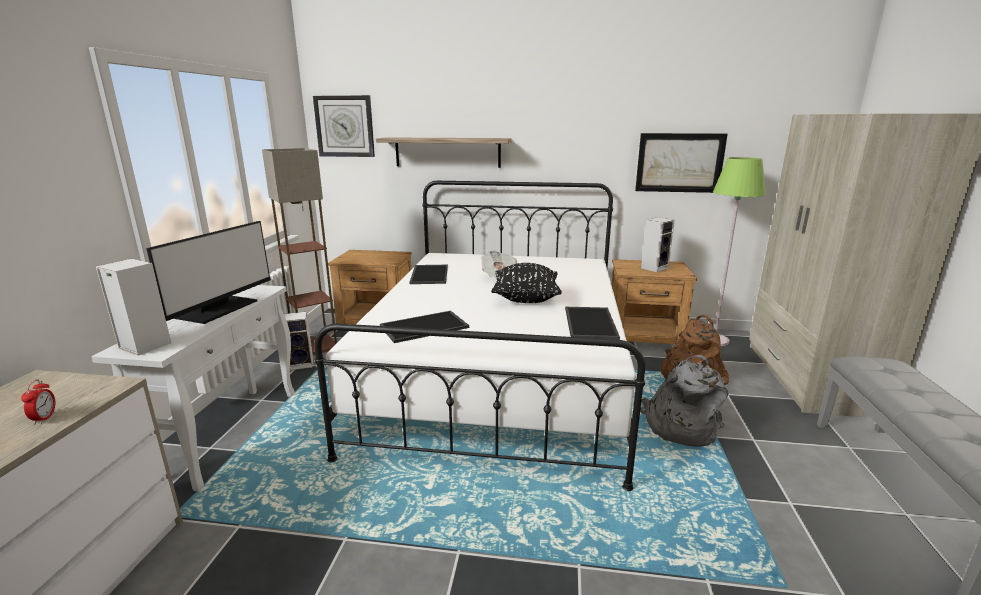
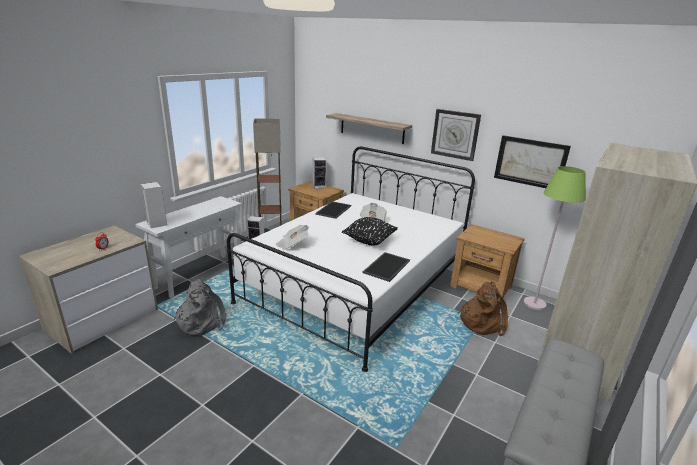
camera: 25 degrees right, 5 degrees up
(218, 309) = (200, 210): monitor -> none
(344, 126) = (315, 102): wall clock -> wall clock (455, 134)
(424, 327) = (292, 244): tray -> newspaper
(654, 268) = (492, 238): speaker -> speaker (319, 186)
(679, 427) = (435, 350): grey backpack -> grey backpack (202, 321)

